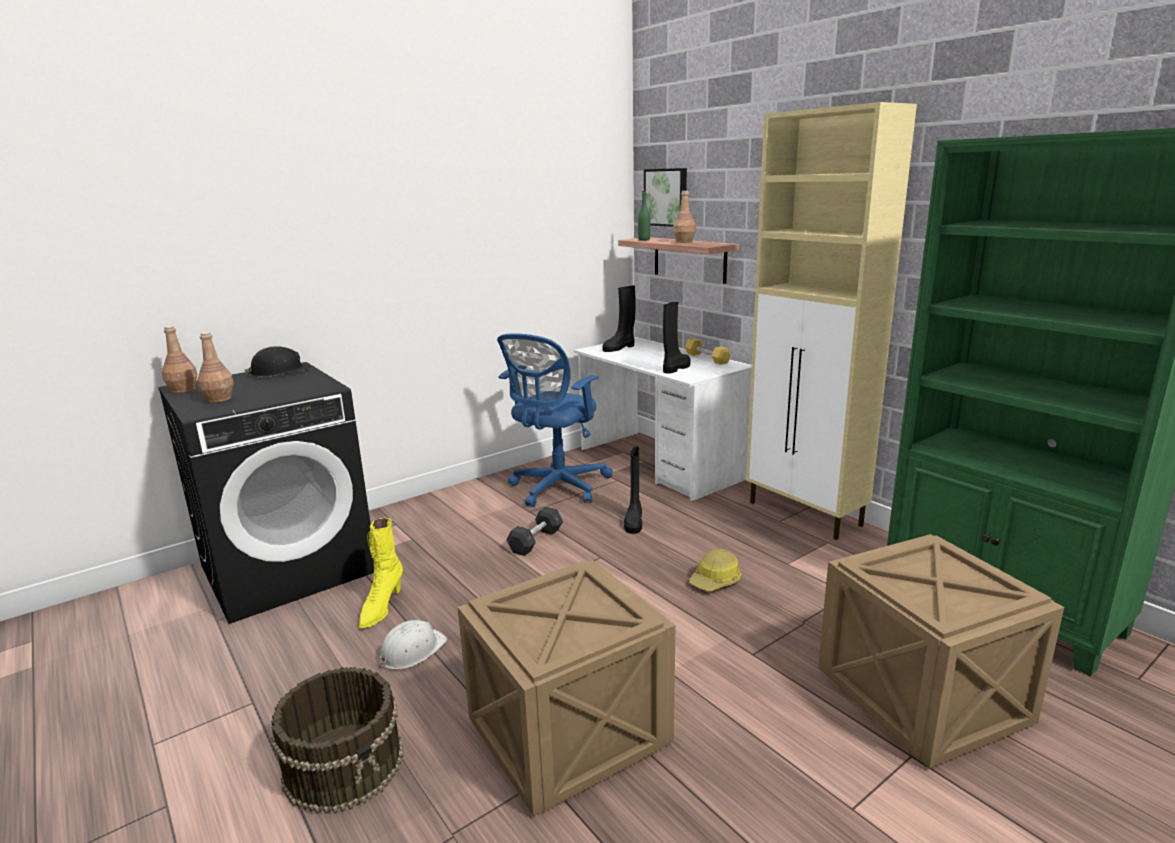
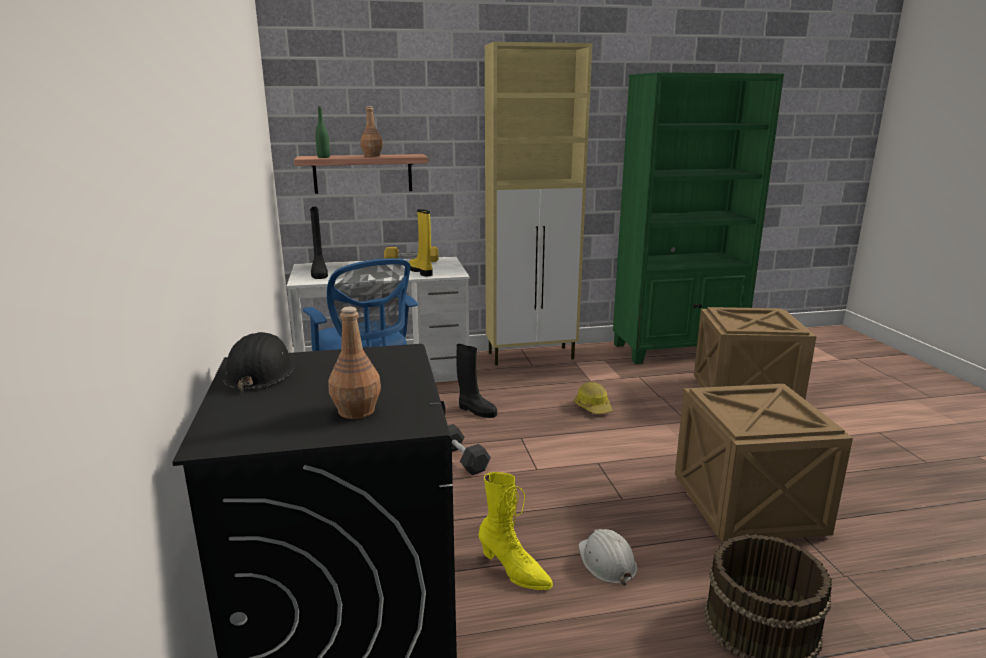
camera: 65 degrees left, 0 degrees up
(183, 390) = (245, 438): brown bottle -> none
(667, 197) = (324, 114): picture -> none
(676, 368) = (421, 272): black boot -> yellow boot

